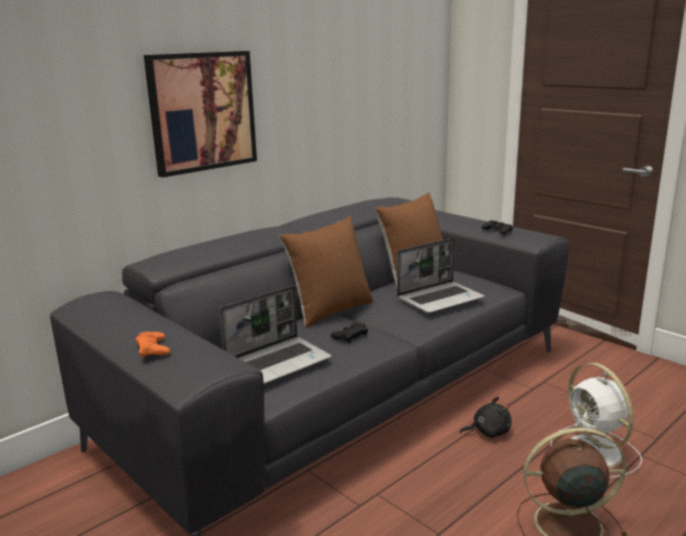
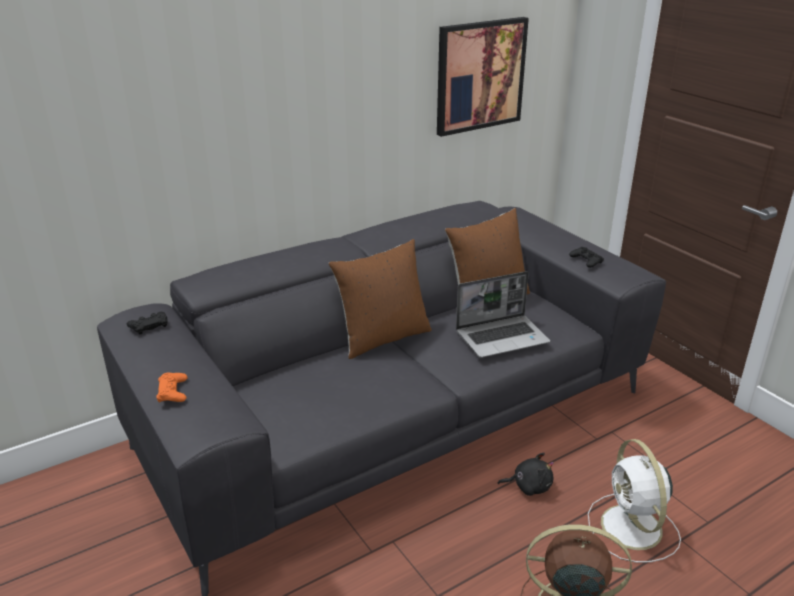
camera: 10 degrees right, 10 degrees up
(202, 112) = (260, 120): picture -> picture (479, 75)
(278, 362) = (307, 402): laptop -> none
(350, 335) = (389, 376): black game controller -> black game controller (149, 326)

